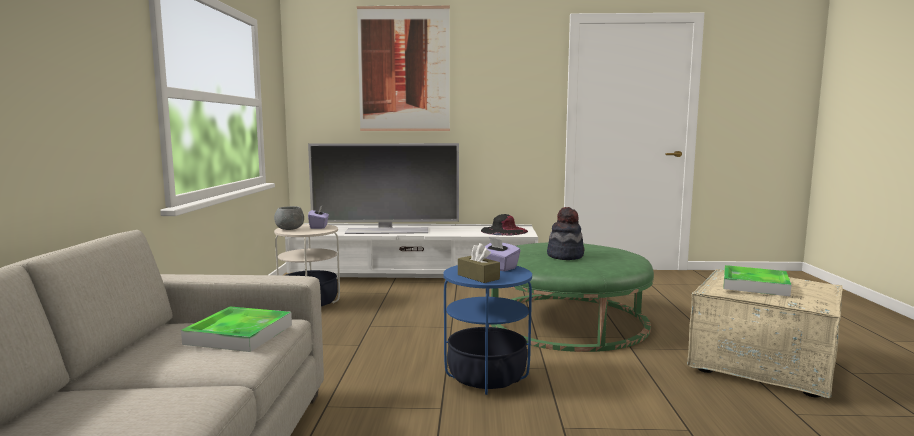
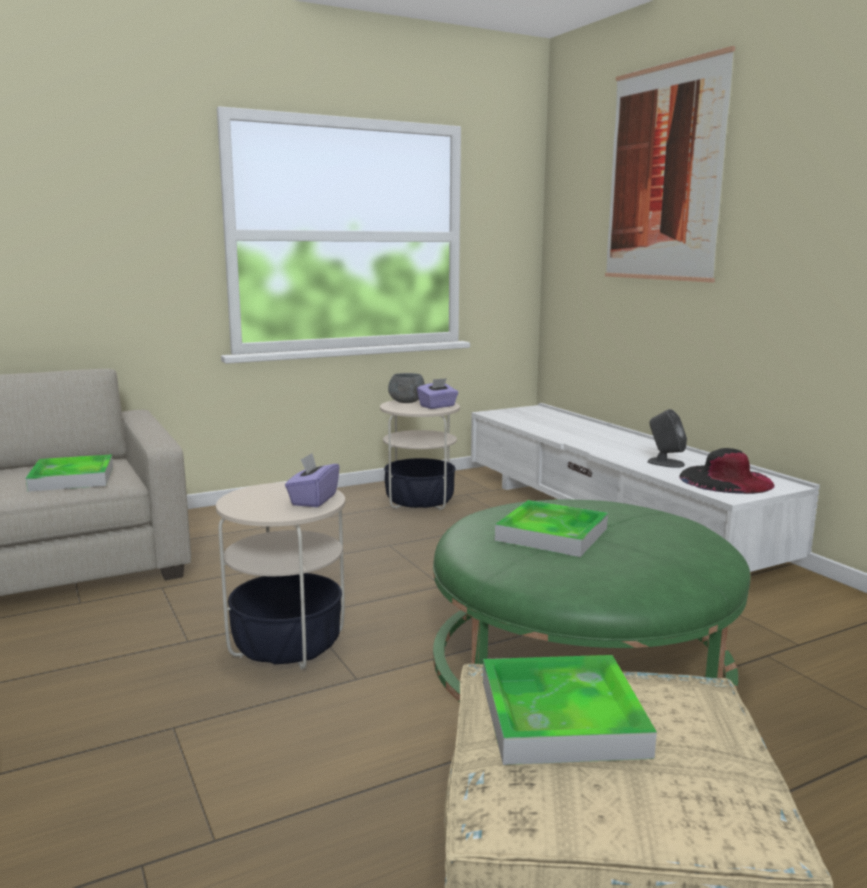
camera: 60 degrees right, 5 degrees up
(387, 231) = (580, 435): television -> none
(464, 231) = (665, 463): none -> grey speaker
(478, 277) = (251, 499): brown tissue box -> none
(486, 378) = (288, 646): blue side table -> beige side table
(565, 256) = (552, 534): hat -> tray

